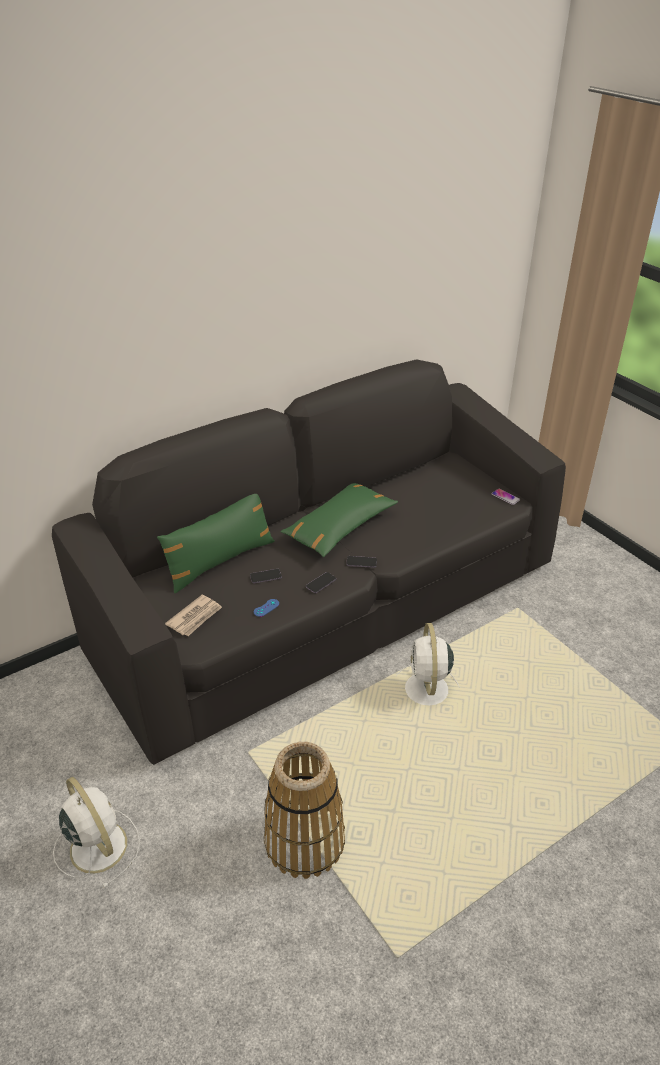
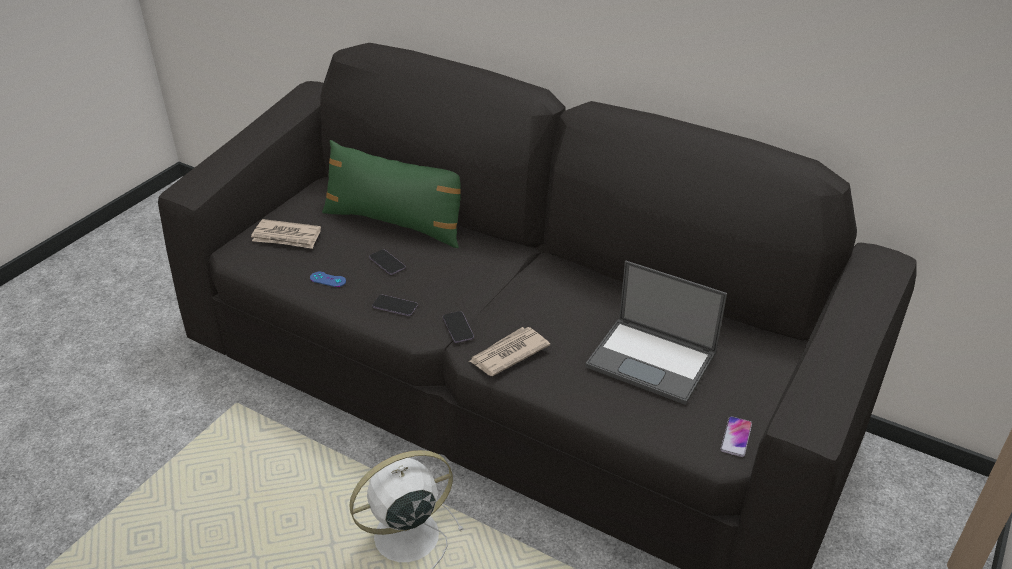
camera: 65 degrees right, 0 degrees up
(97, 845) = (93, 345): white fan -> none
(305, 841) = (125, 493): basket -> none
(339, 527) = (522, 289): green pillow -> none
(398, 550) = (508, 354): none -> newspaper
(434, 502) = (653, 360): none -> laptop

